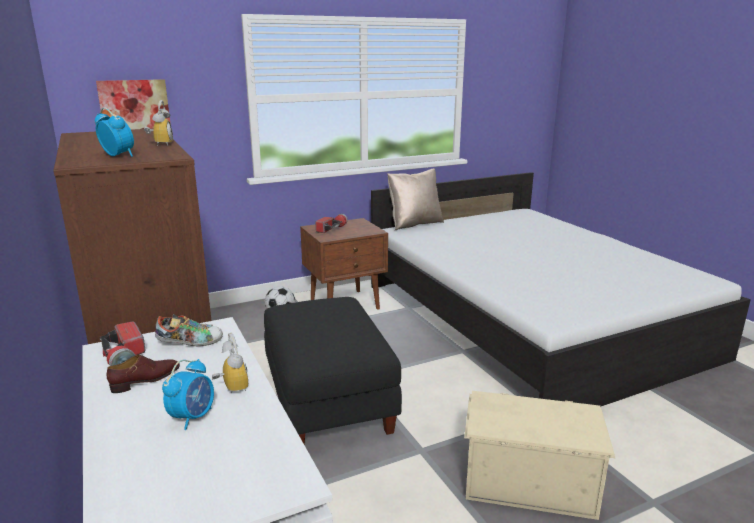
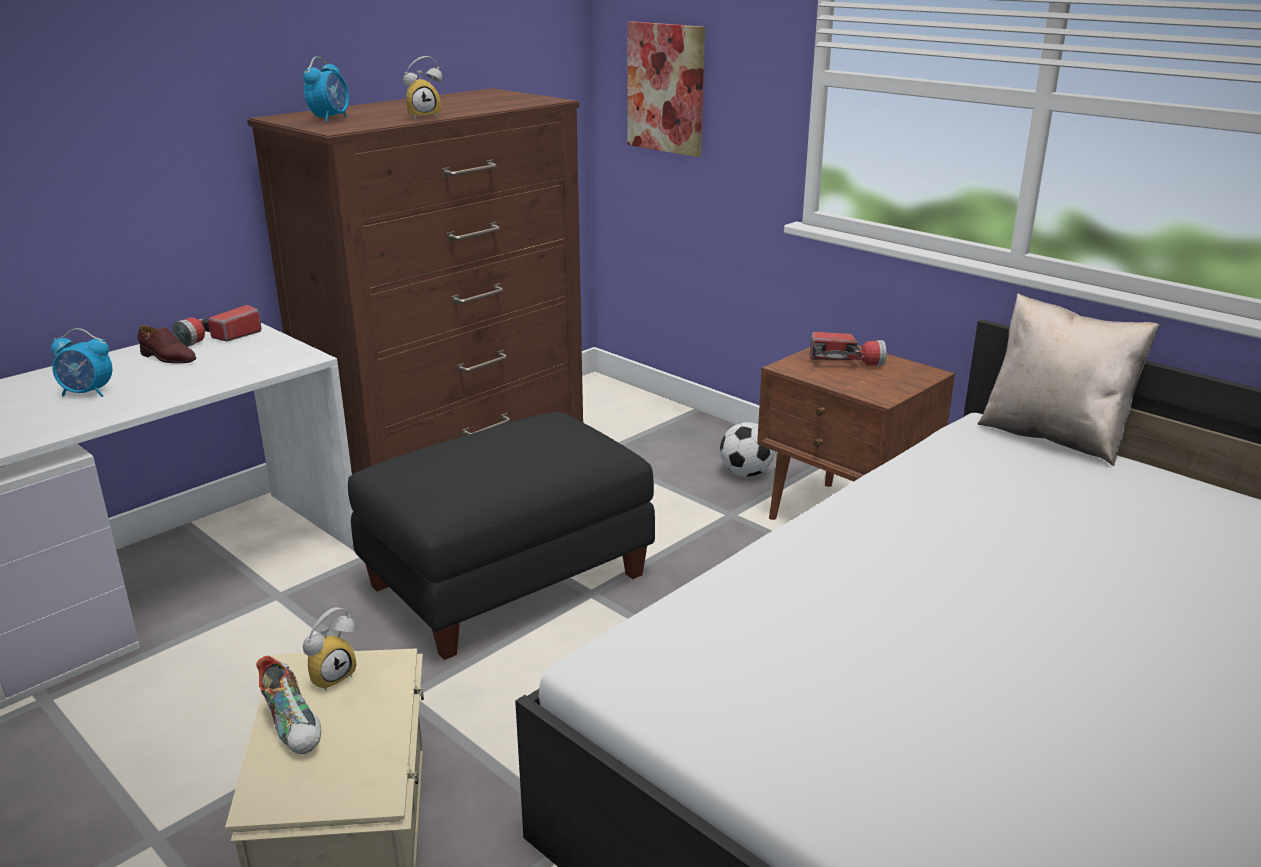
camera: 70 degrees right, 5 degrees up
(190, 343) = (256, 355): shoe -> shoe (295, 725)
(230, 388) = (147, 395): alarm clock -> alarm clock (331, 675)

